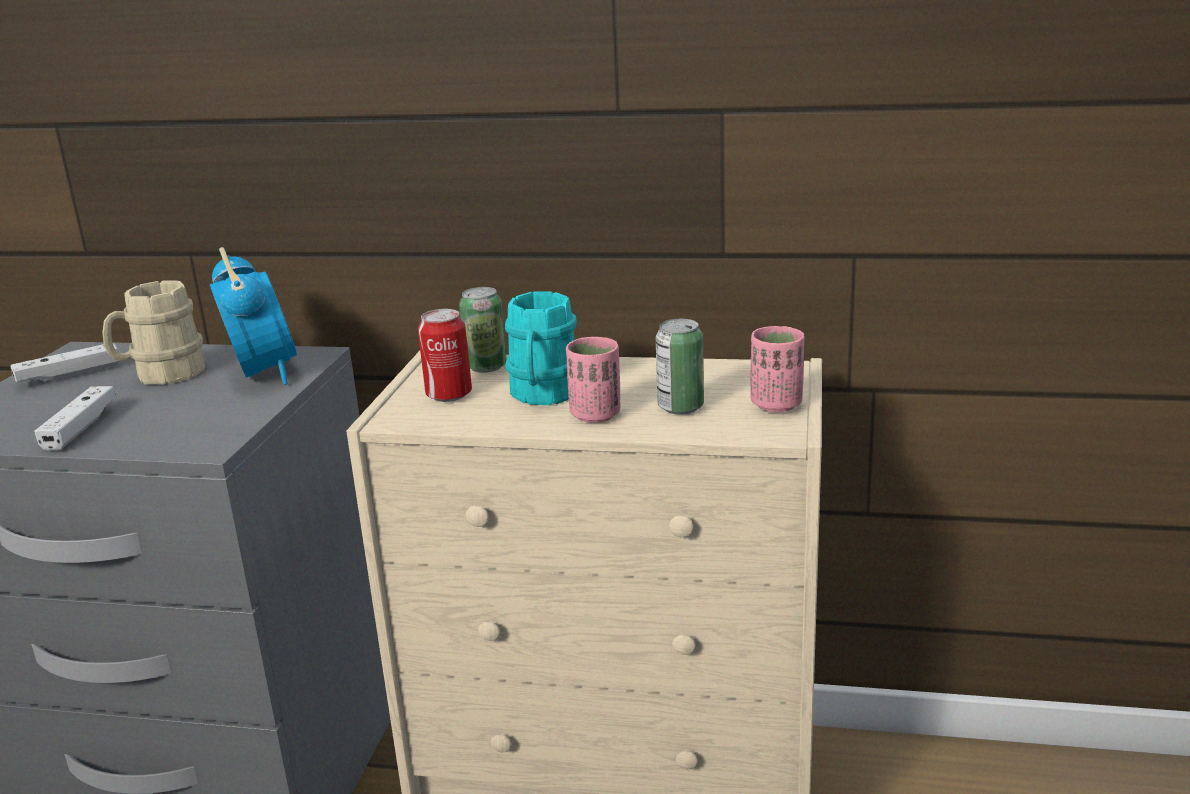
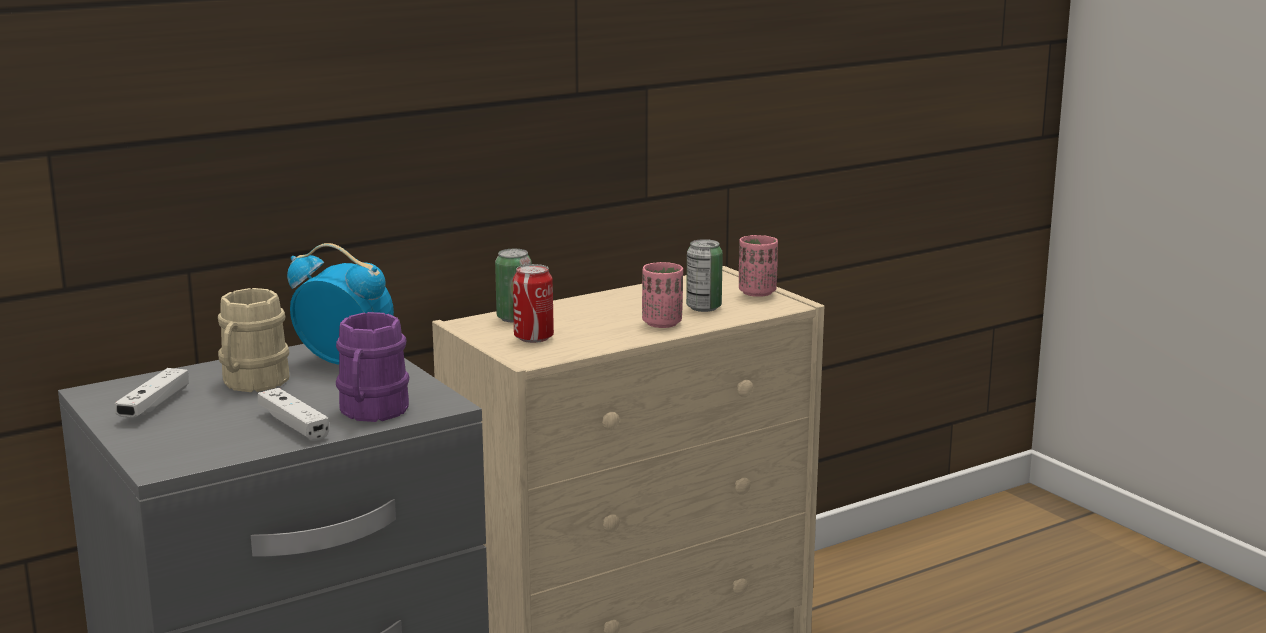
camera: 45 degrees left, 5 degrees down
(148, 435) = (371, 412): none -> purple mug
(543, 395) = (600, 322): turquoise mug -> none

